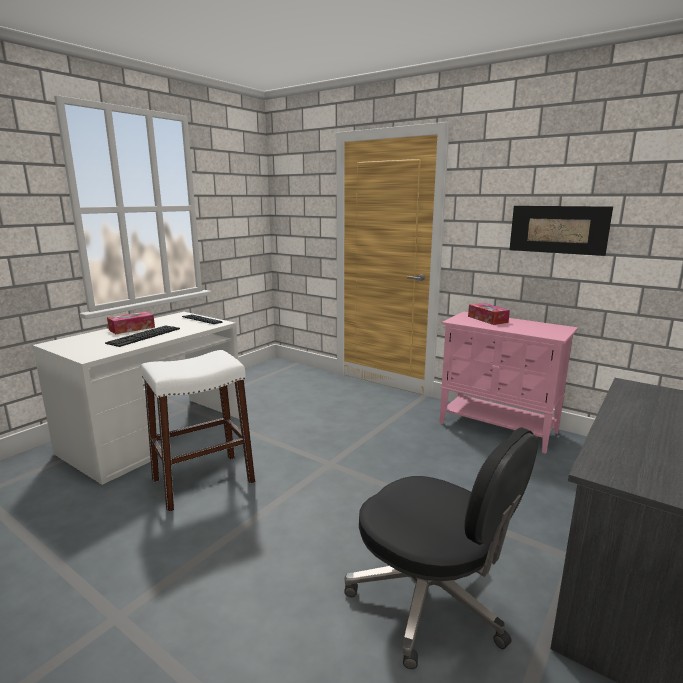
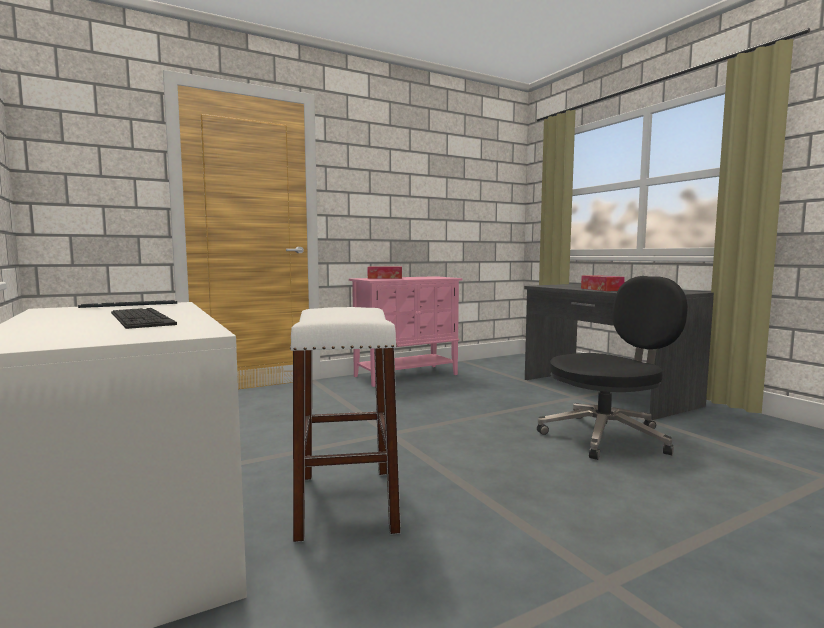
camera: 65 degrees left, 10 degrees down
(132, 328) = (59, 321): tissue box -> tissue box (601, 289)
(558, 229) = (412, 200): picture -> none

